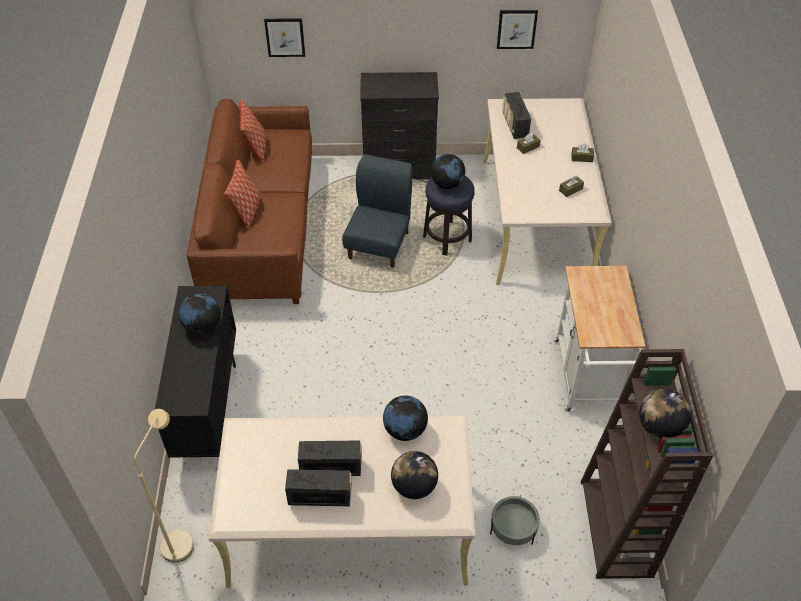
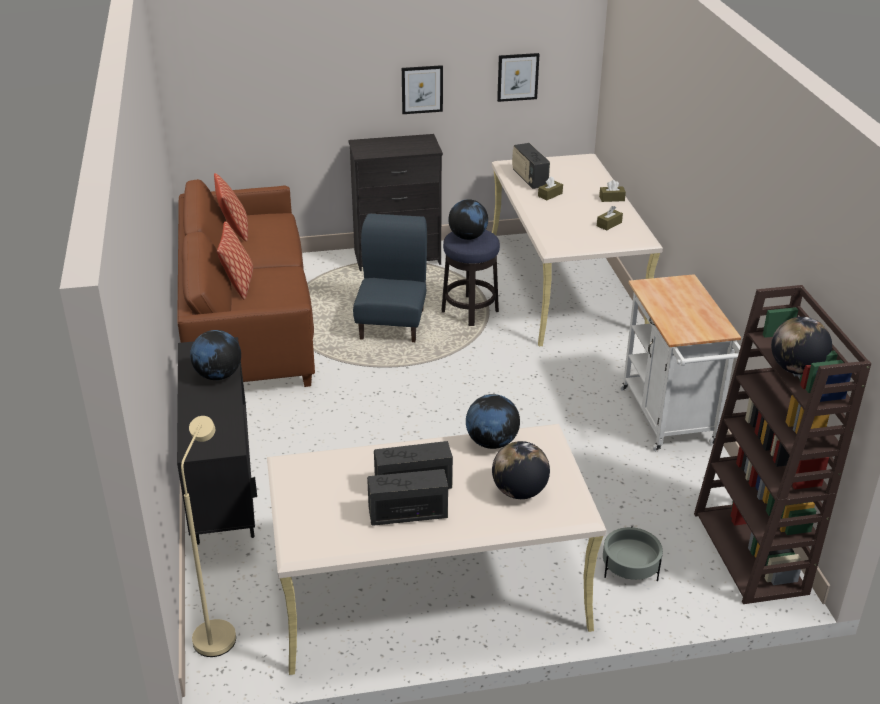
camera: 10 degrees left, 15 degrees down
(285, 37) = (261, 101): picture -> picture (422, 89)

